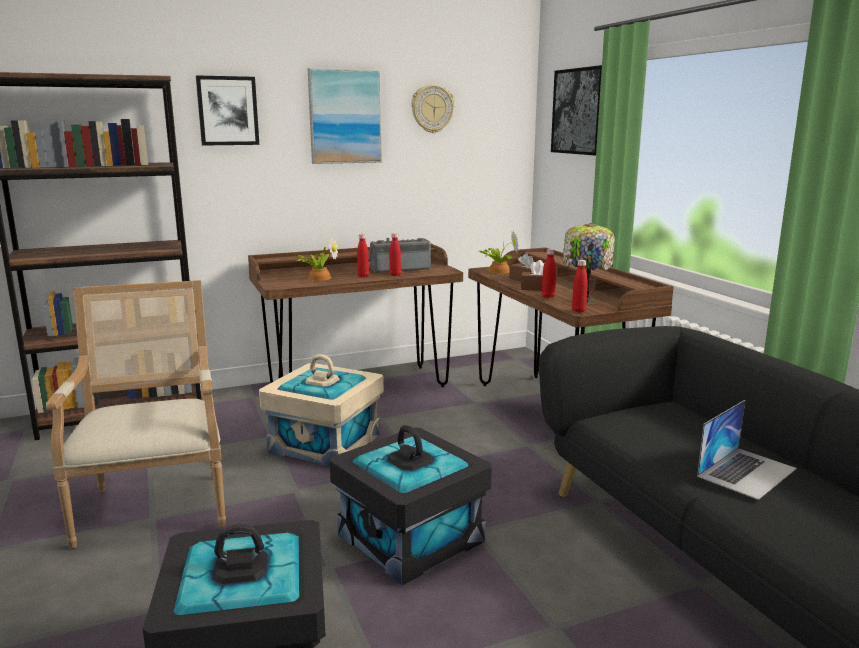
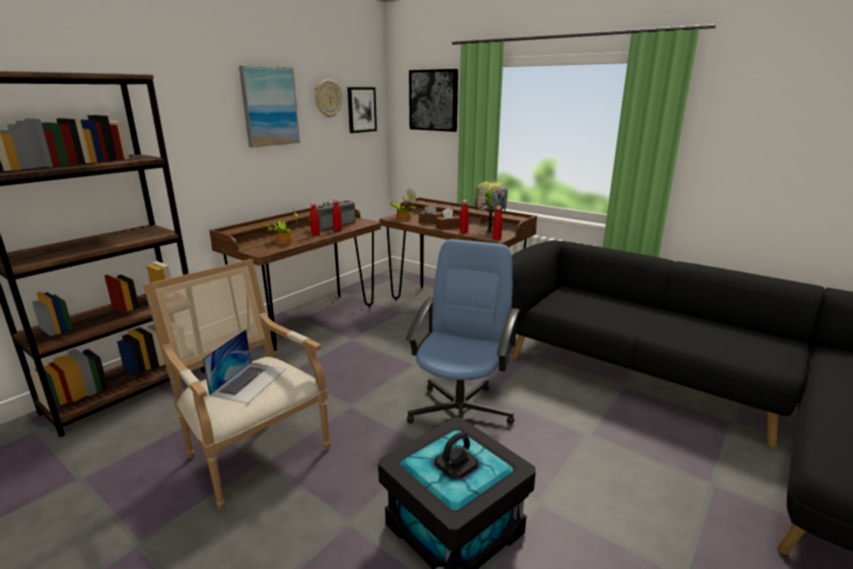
camera: 30 degrees left, 5 degrees up
(228, 111) = (178, 104): picture -> picture (361, 109)
(326, 443) = (333, 366): beige storage box -> none
(411, 538) = (460, 412): black storage box -> blue office chair
(747, 472) = (647, 317): laptop -> laptop (249, 381)

